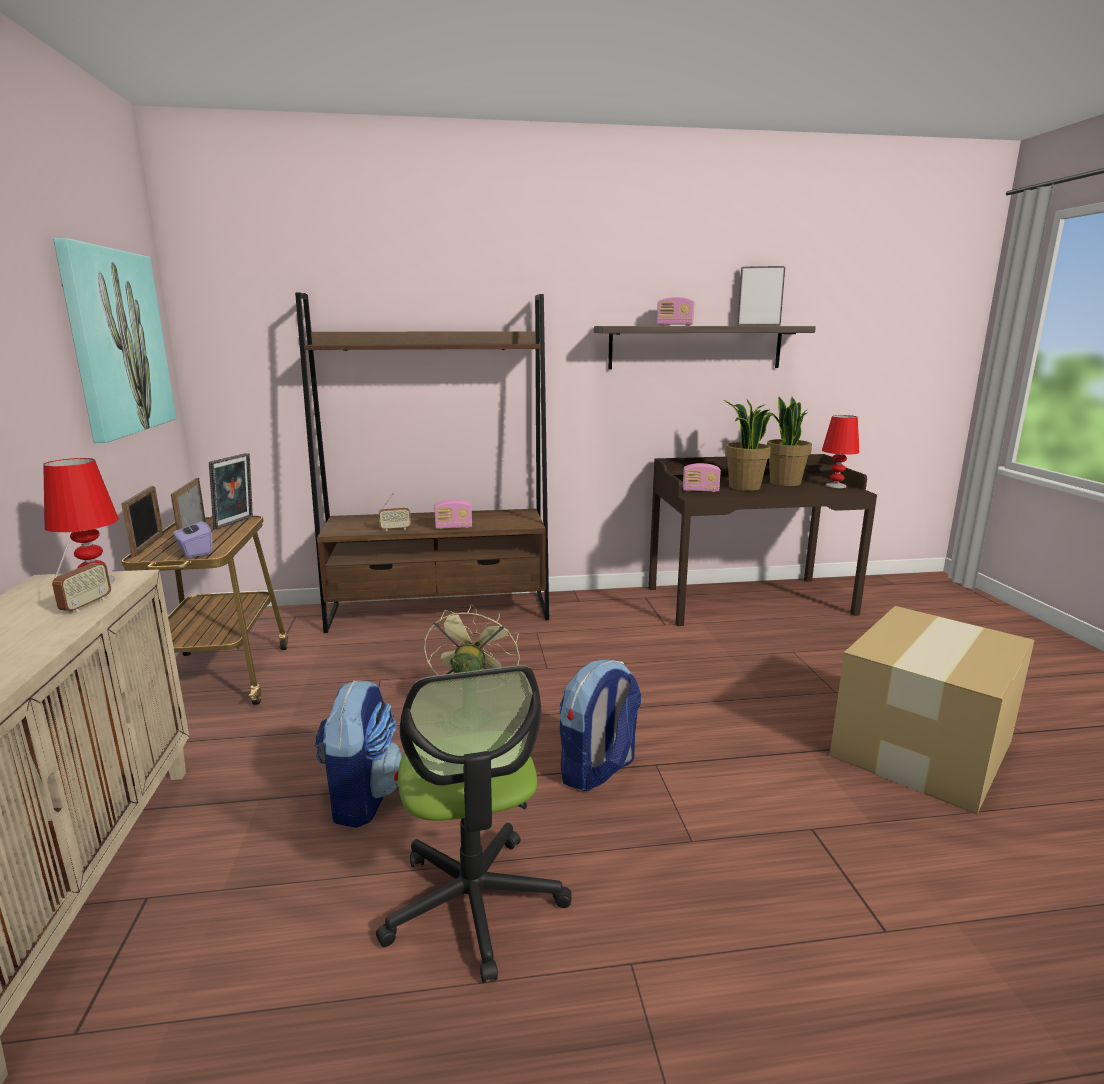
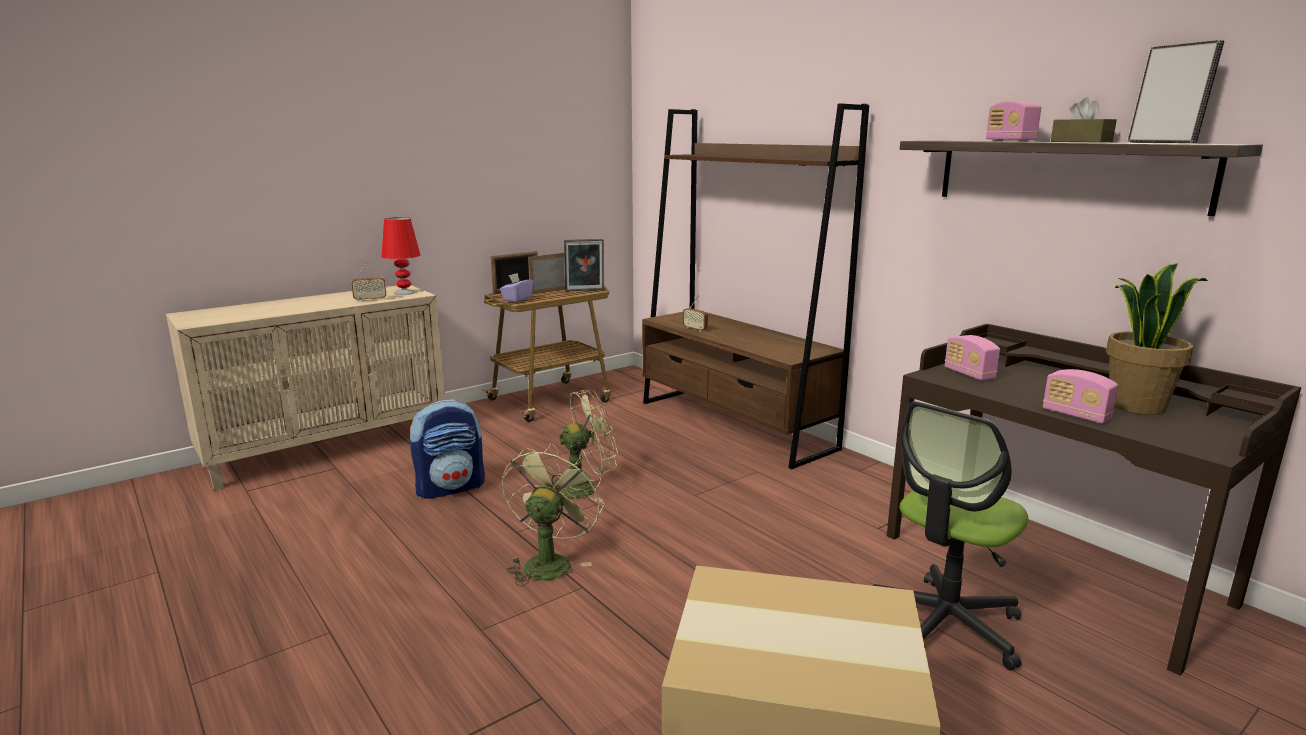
camera: 60 degrees right, 0 degrees up
(117, 342) = (547, 149): picture -> none
(453, 527) = (732, 341): radio -> radio (1076, 415)
(474, 903) = (366, 557): office chair -> office chair (944, 623)
(598, 771) = (549, 562): backpack -> green fan
(715, 325) = (1081, 142): none -> brown tissue box
(744, 487) = (1044, 389): potted plant -> none
(836, 486) = (1211, 436): red table lamp -> none

